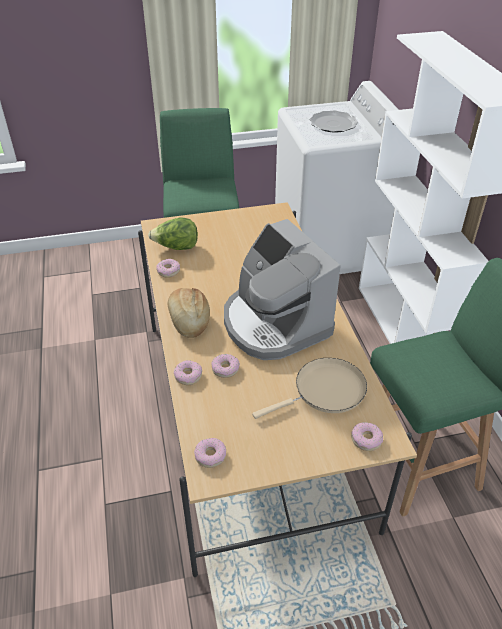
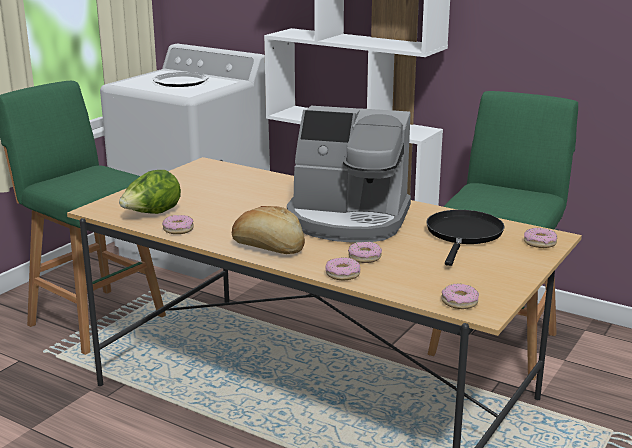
camera: 45 degrees left, 20 degrees down
(325, 391) = (463, 235): beige frying pan -> black frying pan

